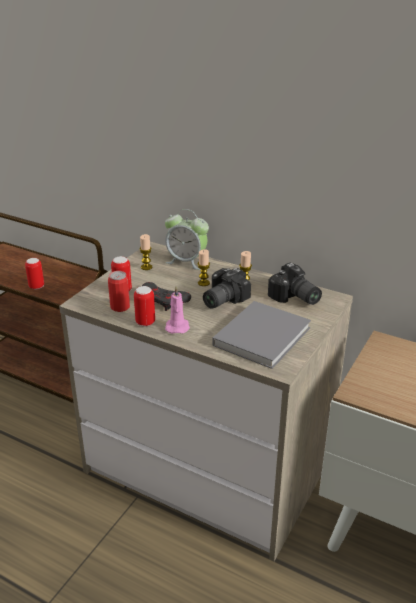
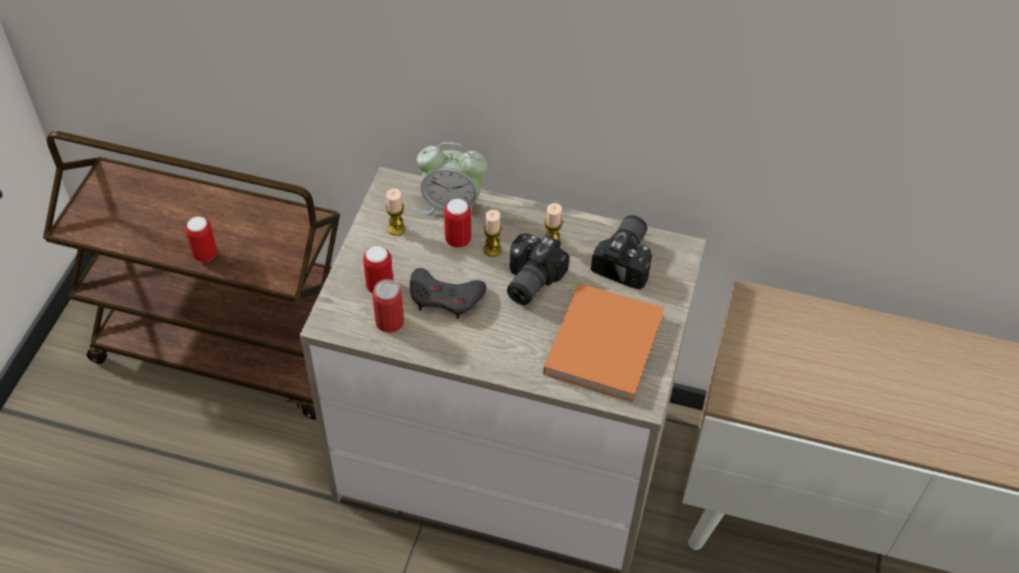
camera: 15 degrees left, 20 degrees up
(145, 322) = (437, 346): can -> can (458, 240)
(177, 326) = (484, 346): pink candle -> none
(263, 335) = (605, 341): grey book -> orange book
(294, 298) = (628, 259): camera -> camera turned 105 degrees counterclockwise

